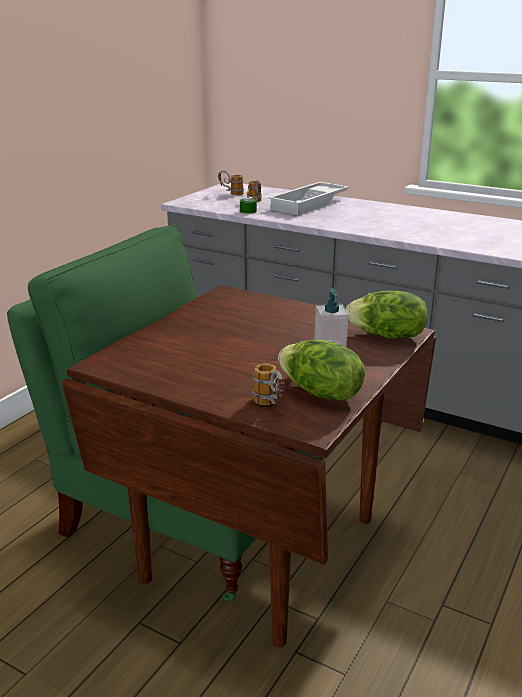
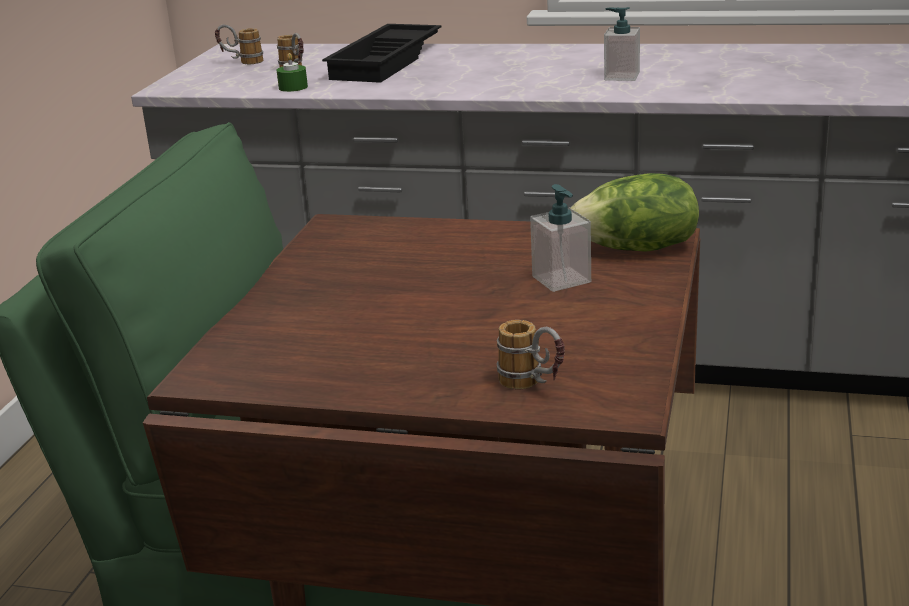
camera: 15 degrees left, 0 degrees up
(310, 204) = (387, 62): white tray -> black tray
(320, 393) = (597, 353): lettuce -> none
(440, 231) = (621, 76): none -> soap dispenser

